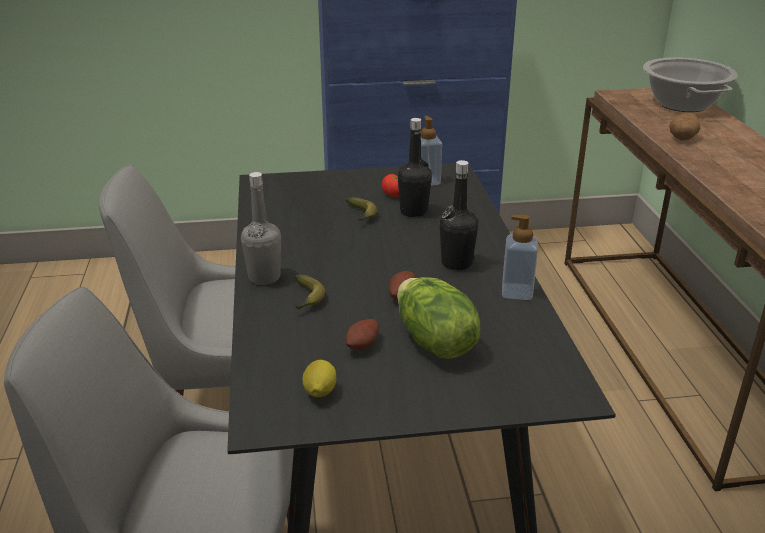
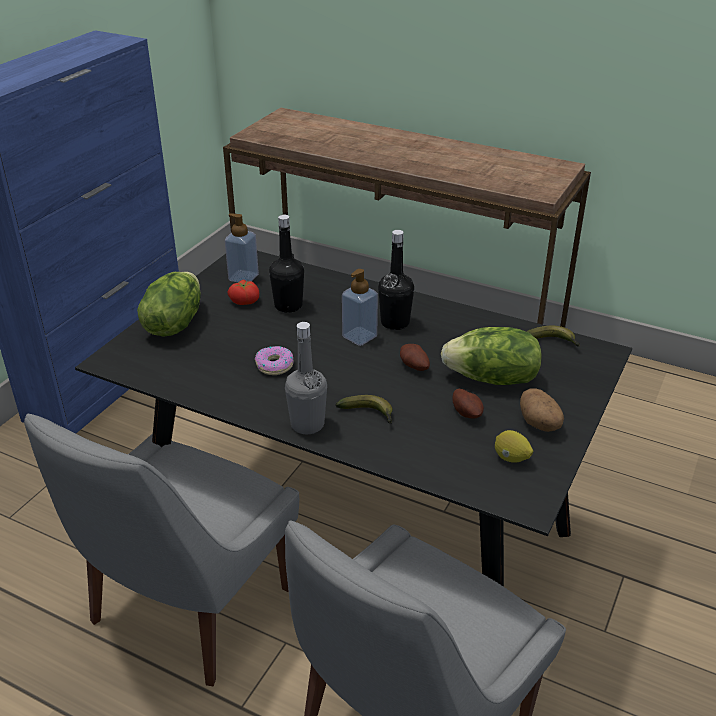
camera: 55 degrees left, 5 degrees up
(325, 236) = (274, 365): none -> donut
(330, 183) = (174, 323): none -> lettuce
(361, 215) = (260, 332): banana -> banana (553, 342)
(517, 292) = (463, 317): soap dispenser -> soap dispenser (359, 336)
(682, 138) = (363, 152): potato -> potato (540, 424)
(683, 104) = (310, 124): cooking pot -> none

